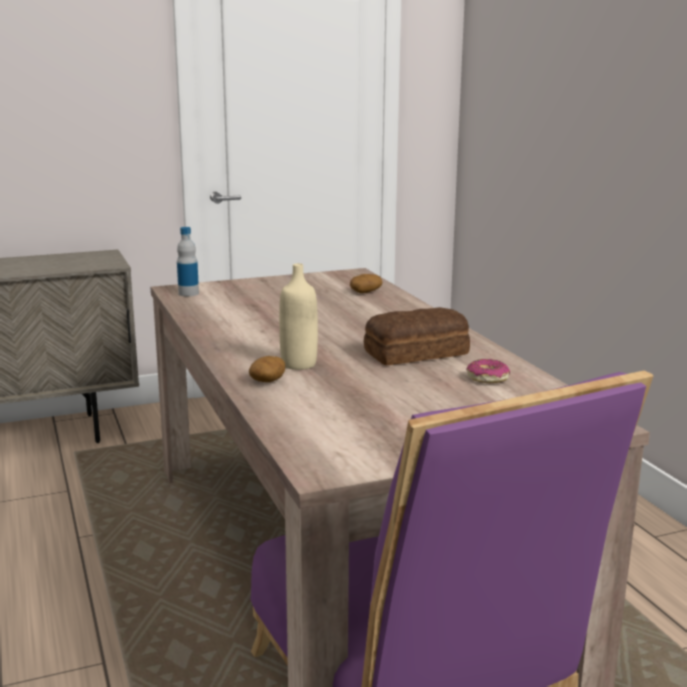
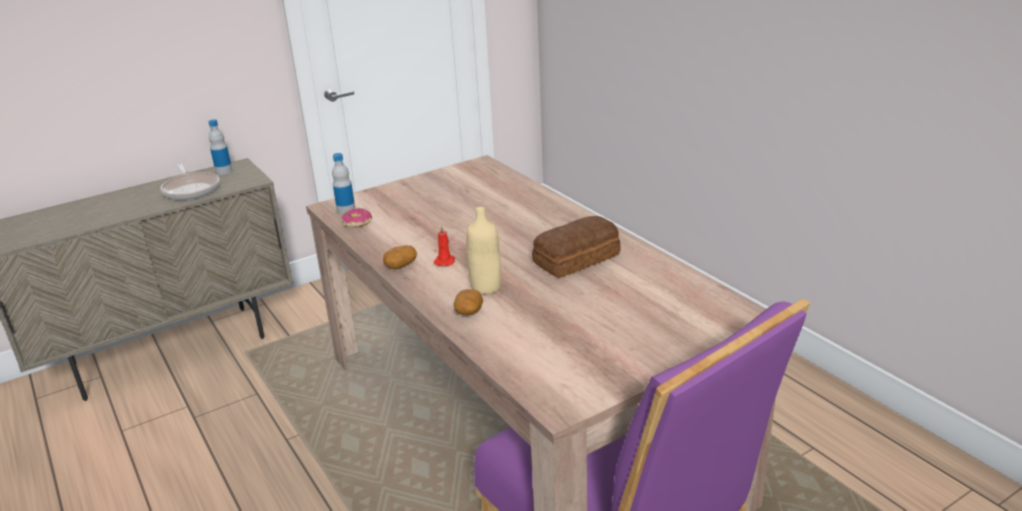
camera: 10 degrees left, 10 degrees up
(46, 265) = (191, 189): none -> frying pan
(87, 256) = (224, 171): none -> bottle
(267, 340) = (445, 261): none -> red candle
(365, 292) = (502, 187): potato -> potato (401, 265)
(487, 378) = (645, 280): donut -> donut (357, 222)

